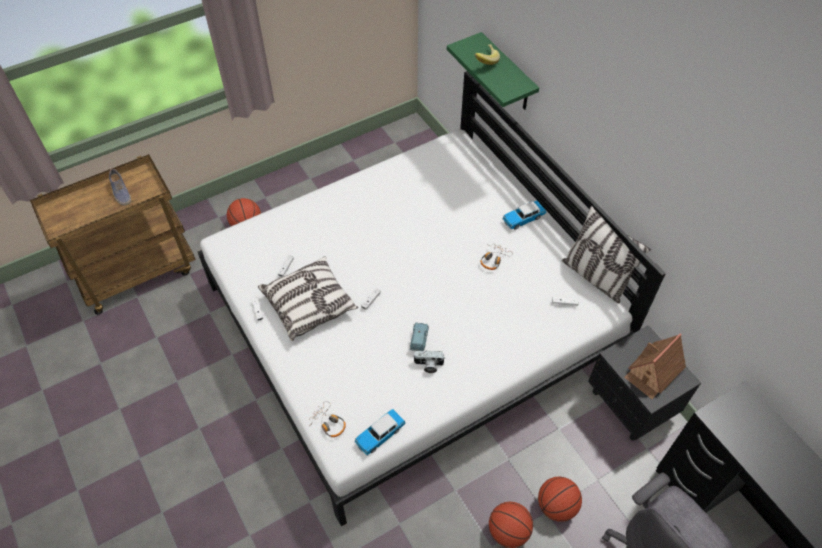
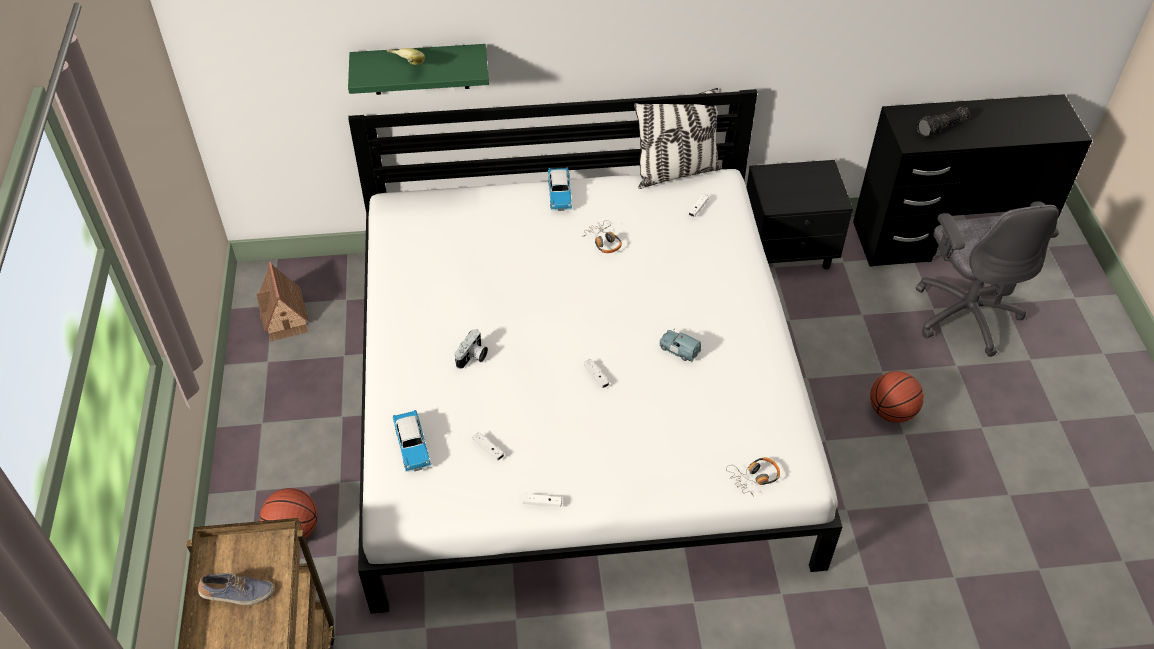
camera: 65 degrees left, 5 degrees down
(309, 304) = (565, 442): pillow -> none
(380, 435) = (792, 432): toy car -> toy car (412, 446)
(428, 365) = (719, 354): camera -> camera (473, 357)
(556, 506) = (878, 360): basketball -> none
(653, 372) = (807, 186): toy house -> toy house (284, 315)
(753, 436) = (942, 128): none -> flashlight

